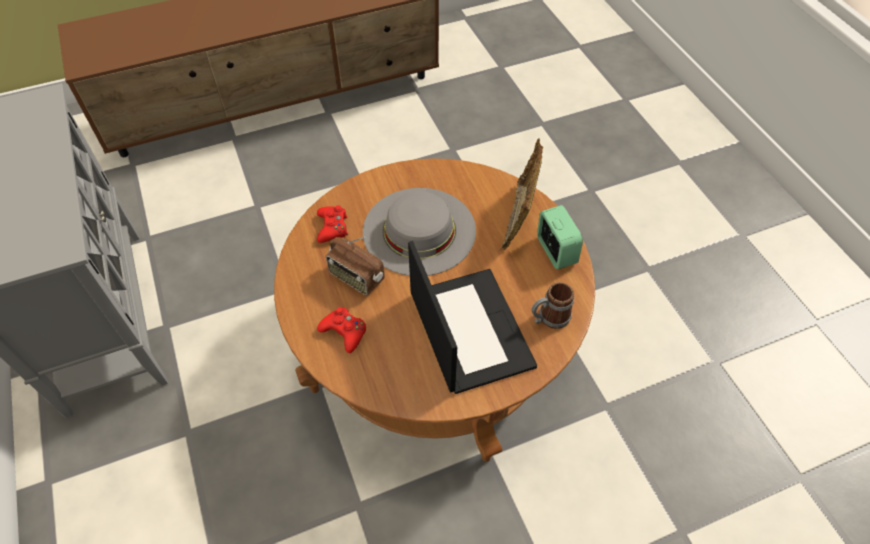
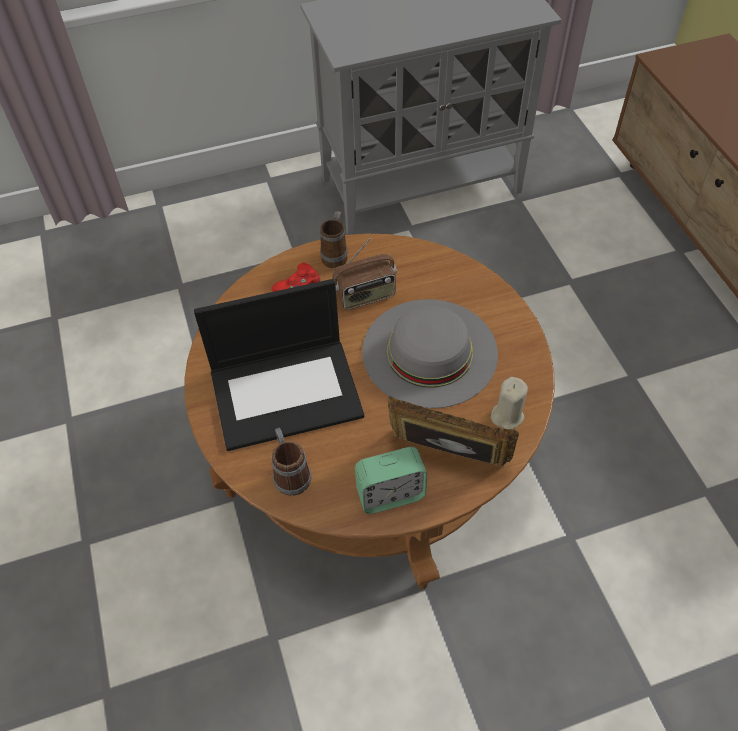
camera: 95 degrees right, 0 degrees up
(302, 304) = (336, 255): none -> mug
(332, 227) = (435, 274): red game controller -> none
(356, 278) = (365, 295): radio -> radio turned 150 degrees counterclockwise
(476, 184) = (507, 415): none -> beige candle

